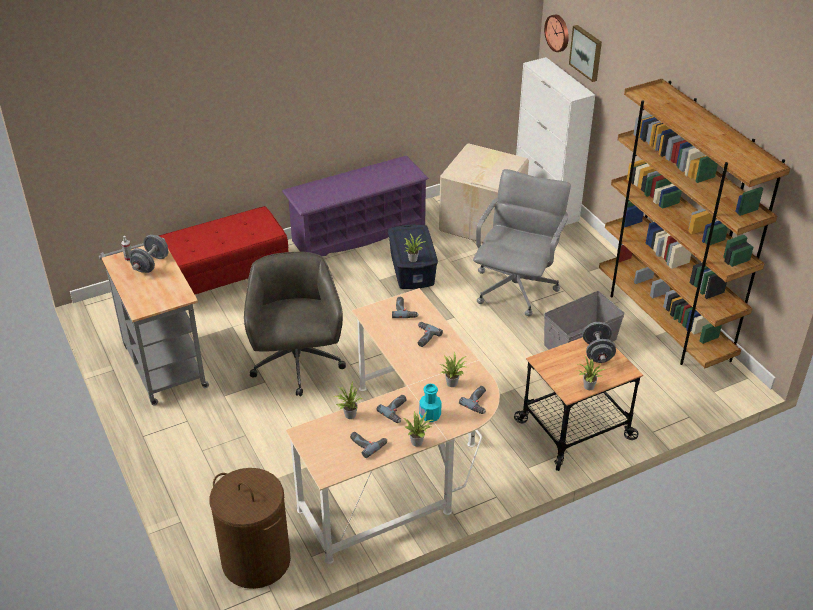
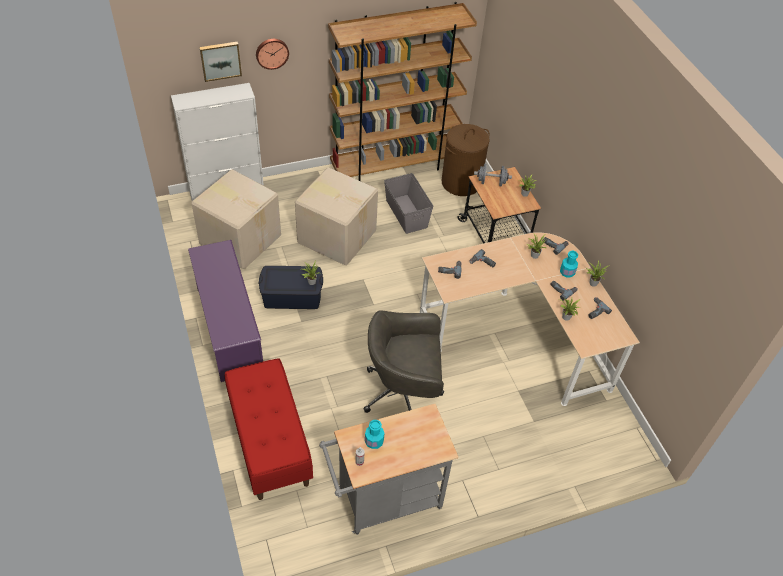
camera: 85 degrees left, 10 degrees up
(151, 264) = (374, 441): grey dumbbell -> turquoise bottle
(255, 560) = (611, 435): brown laundry basket -> brown laundry basket (461, 183)
(516, 288) = (336, 236): grey office chair -> cardboard box
(558, 32) = (174, 68): wall clock -> wall clock (272, 53)

